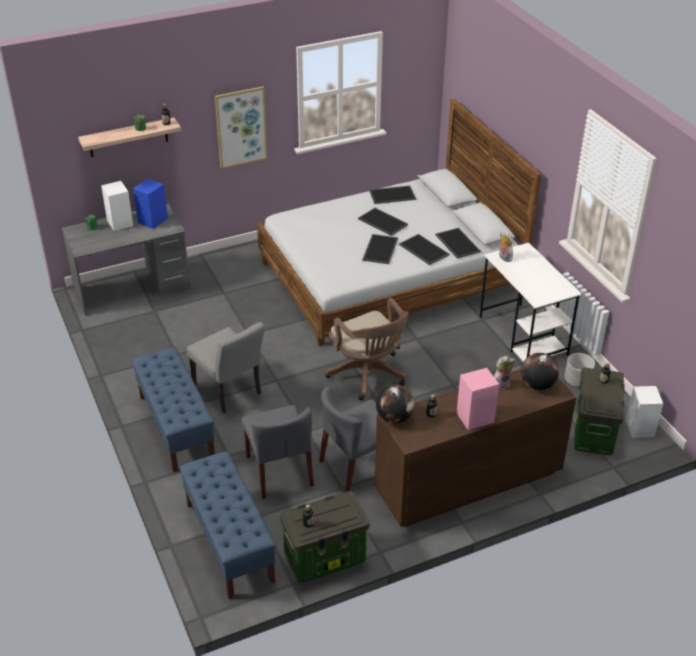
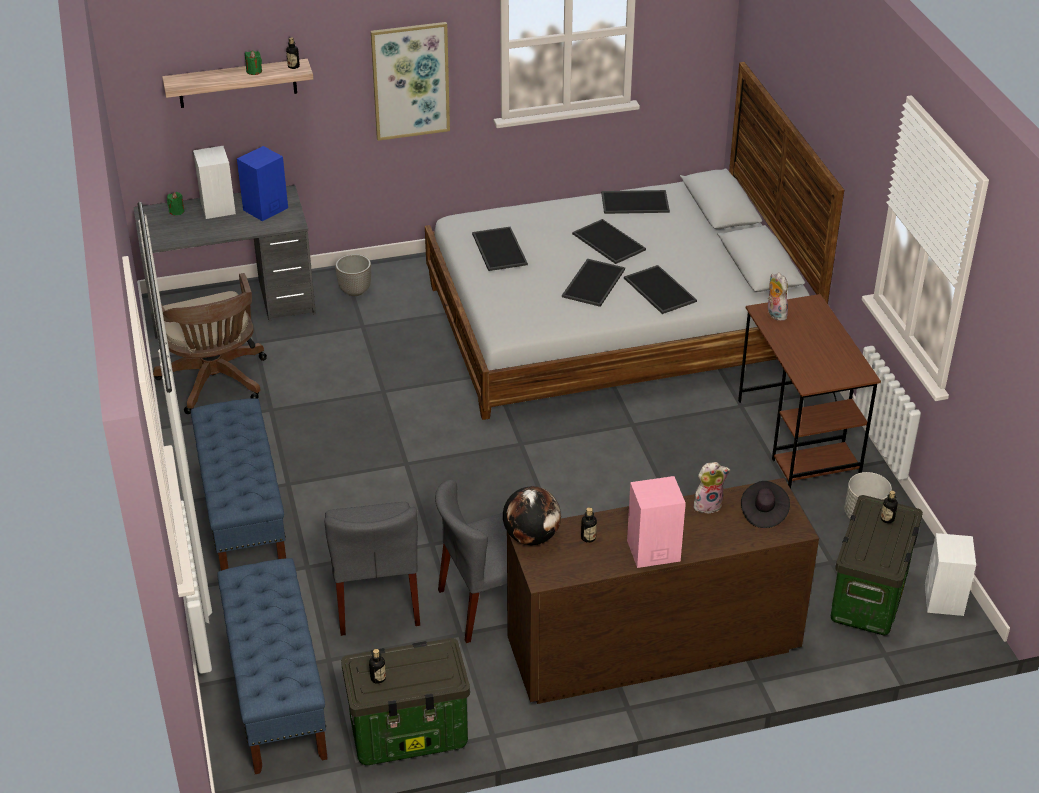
camera: 10 degrees right, 0 degrees up
(213, 270) = (355, 291): none -> planter
(230, 392) = (334, 474): grey chair -> none
(368, 376) = (545, 472): brown office chair -> brown office chair (215, 383)
(456, 243) = (713, 285): tray -> tray (498, 249)
(523, 336) = (798, 437): white desk -> brown desk
(537, 385) = (763, 513): globe -> black hat

